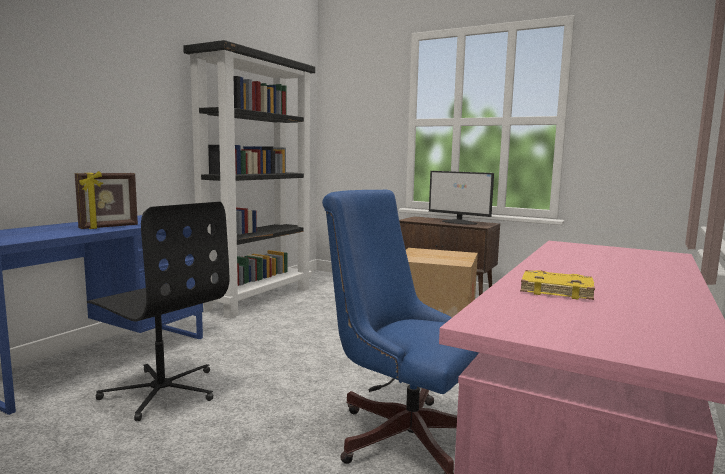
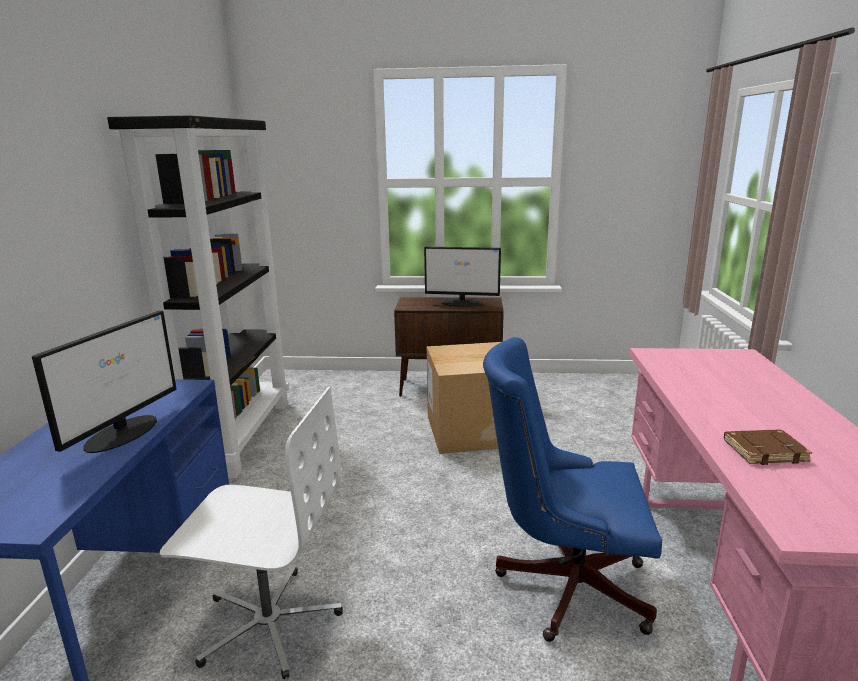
camera: 25 degrees left, 10 degrees up
(109, 227) = (123, 432): picture frame -> monitor
(162, 391) = (268, 622): black office chair -> white office chair
(557, 290) = (764, 451): yellow book -> brown book

